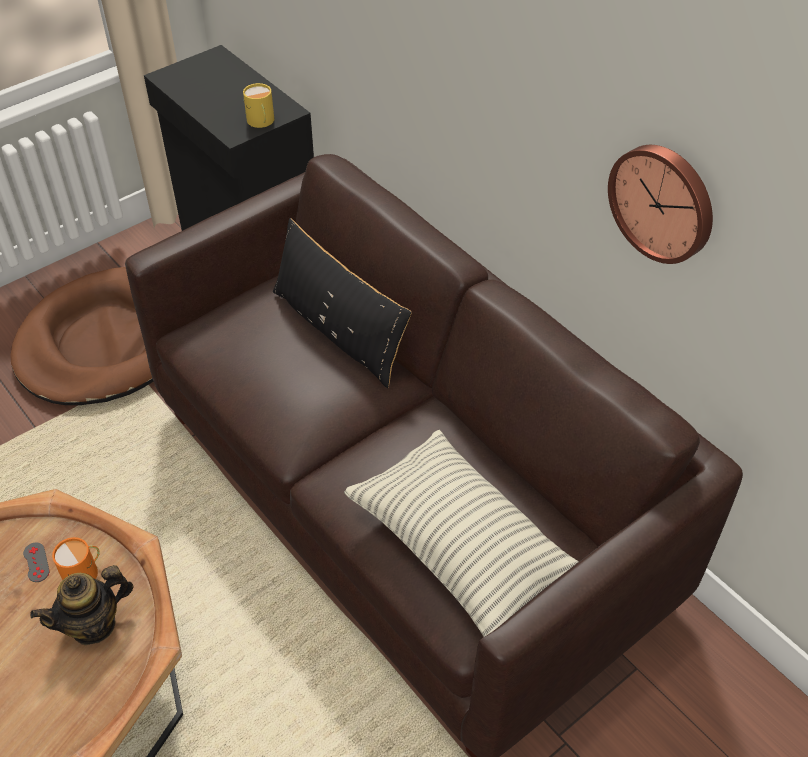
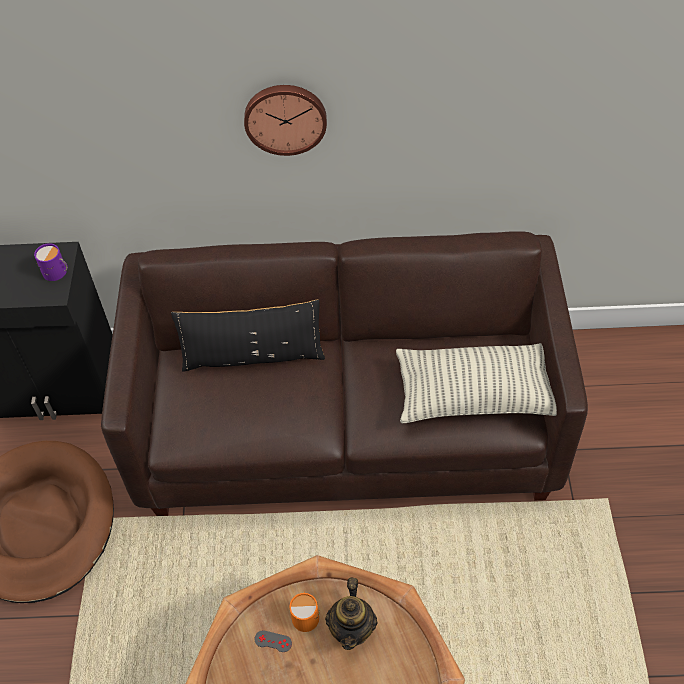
camera: 50 degrees left, 5 degrees up
(261, 121) = (57, 272): yellow mug -> purple mug
(663, 202) = (444, 123): wall clock -> wall clock (285, 117)

